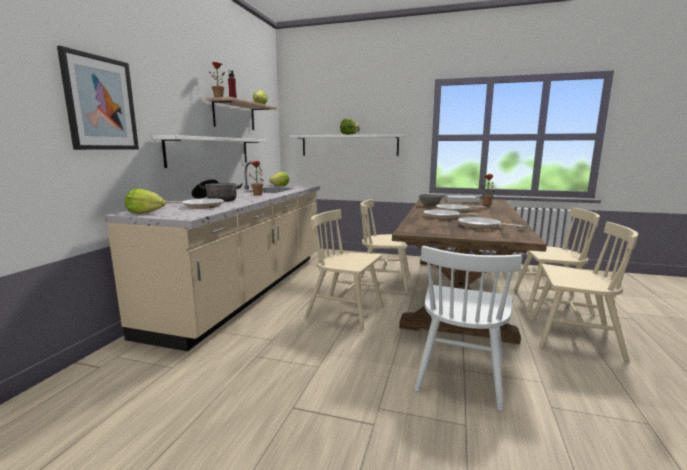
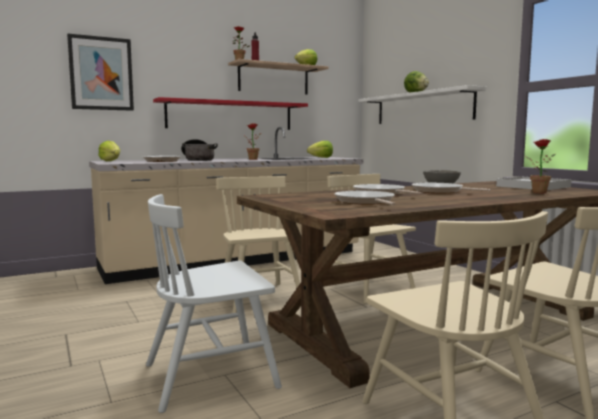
camera: 45 degrees right, 5 degrees down
(210, 151) = (231, 115): white shelf -> red shelf

